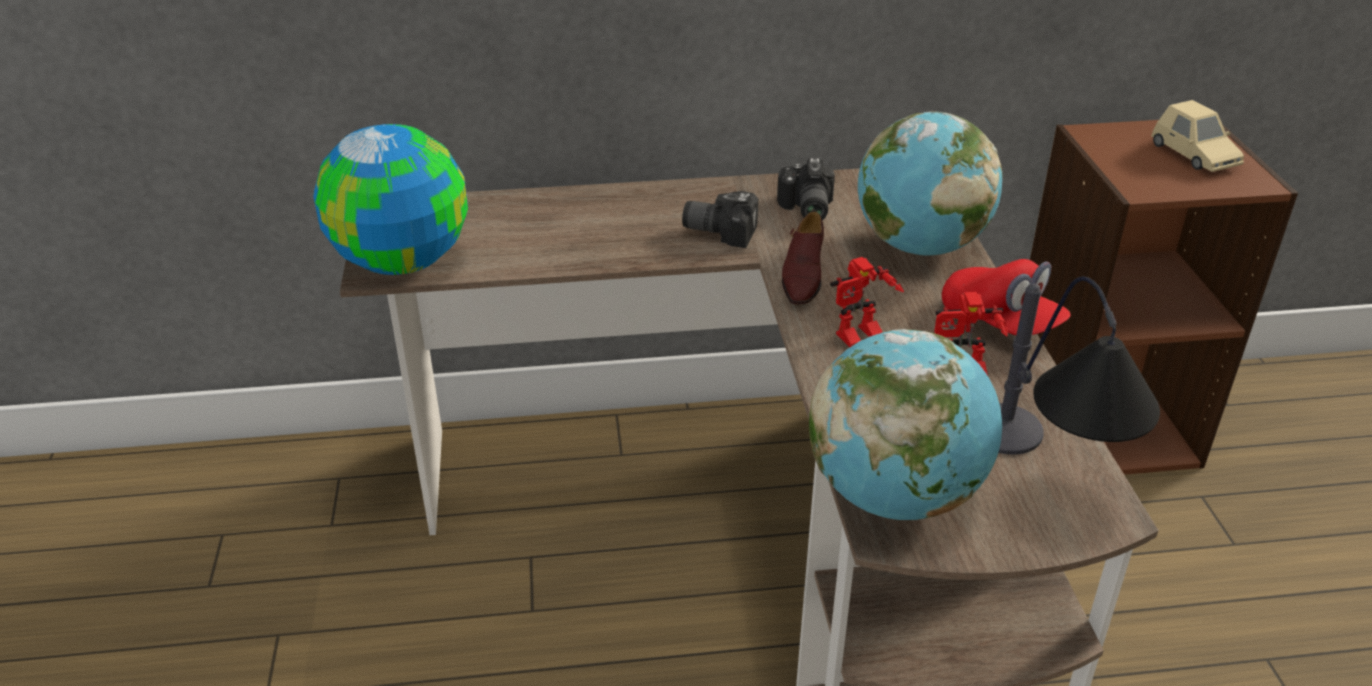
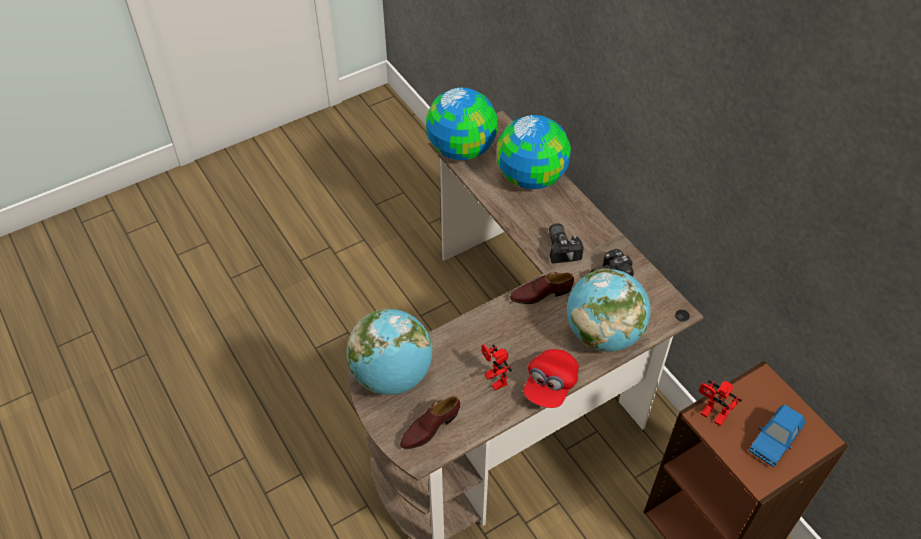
camera: 65 degrees right, 15 degrees up
(542, 214) = (531, 177): none -> globe
(860, 339) = (499, 332): toy robot -> toy robot (710, 415)
(1043, 480) = (429, 428): table lamp -> brown shoe
(1194, 155) = (774, 440): beige toy car -> blue toy car

